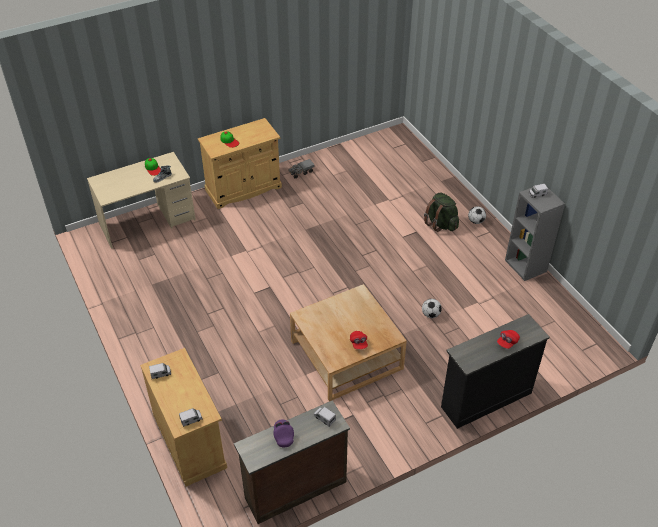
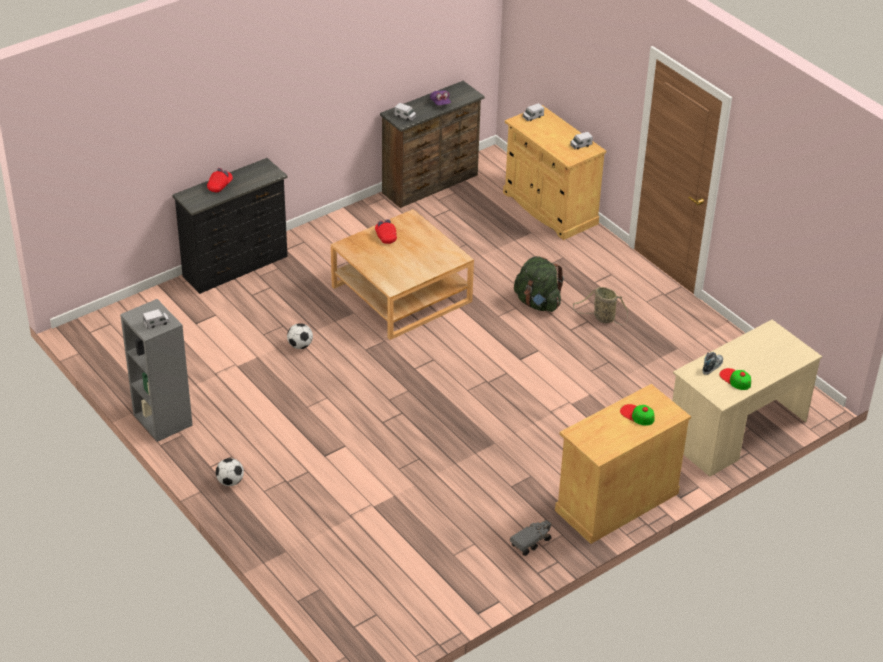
camera: 170 degrees right, 5 degrees down
(195, 315) = (602, 318): none -> basket
(440, 224) = (286, 472): green backpack -> green backpack (537, 303)

